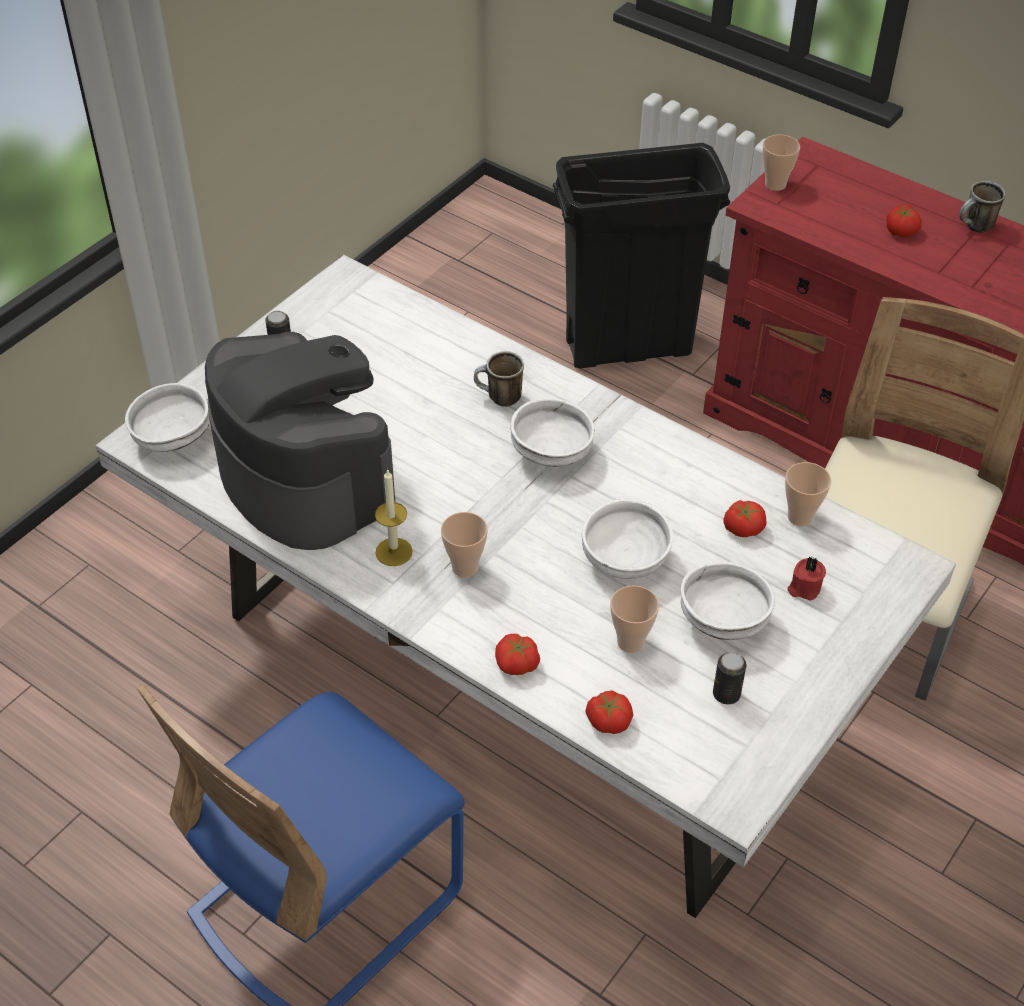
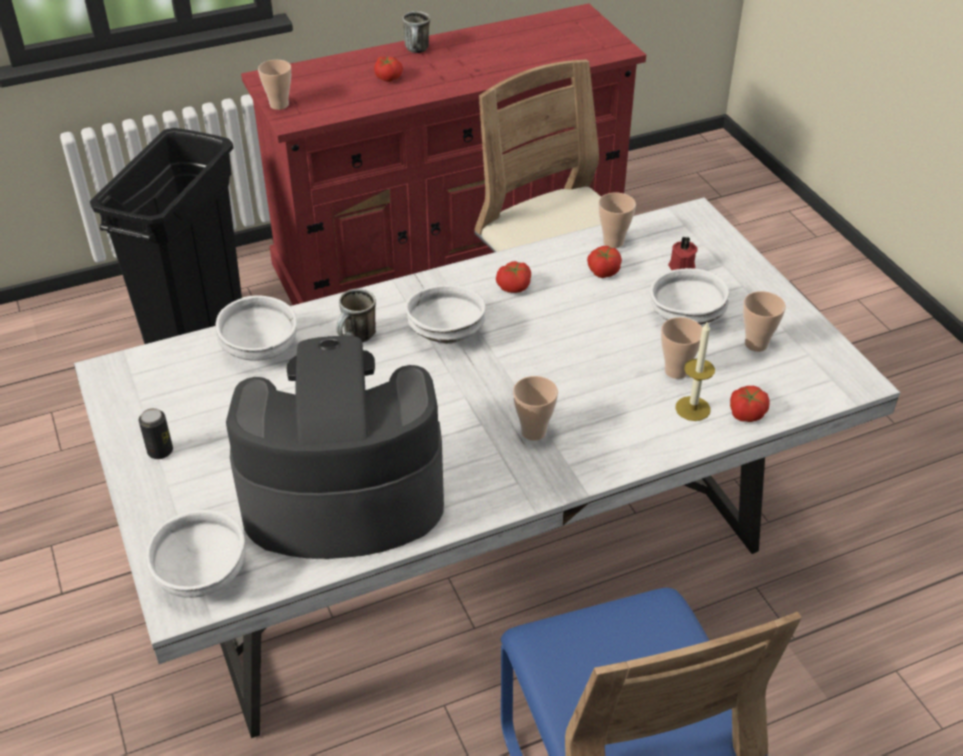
camera: 60 degrees left, 5 degrees down
(394, 552) = (482, 468): candle -> candle (692, 408)
(517, 664) = (659, 441): tomato -> tomato (514, 287)
(624, 560) = (592, 341): white bowl -> white bowl (261, 350)
(726, 694) = (756, 344): can -> cup

